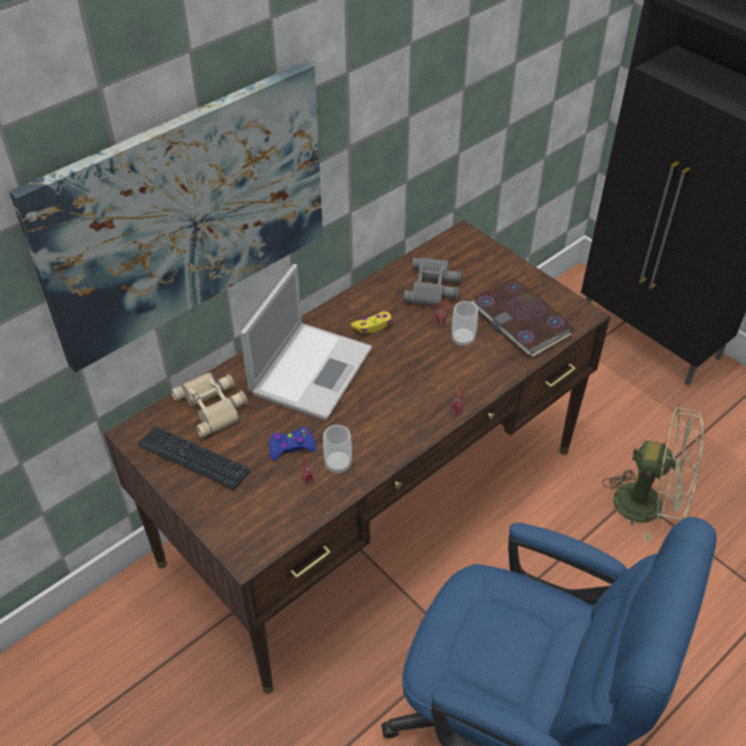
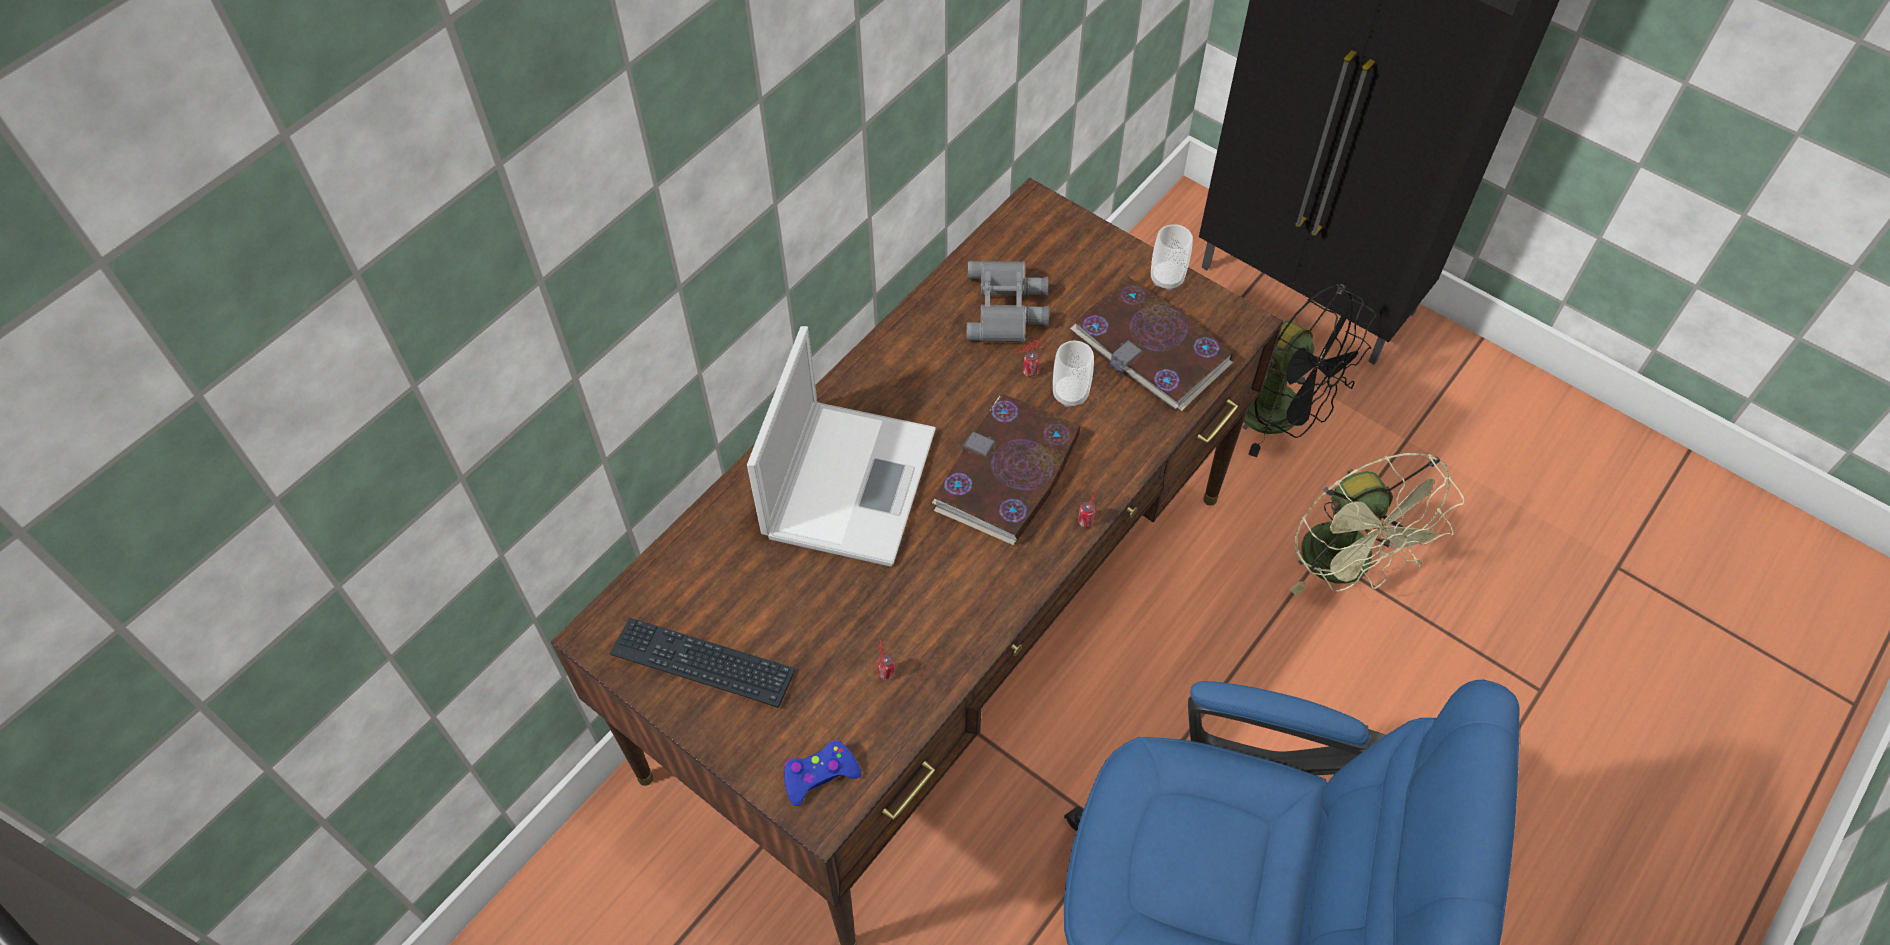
camera: 10 degrees left, 10 degrees up
(186, 214) = (640, 303): picture -> none
(213, 405) = (712, 567): beige binoculars -> none
(291, 447) = (849, 620): blue game controller -> blue game controller (820, 775)
(338, 464) = (926, 638): cup -> cup (1167, 278)
(372, 326) = (927, 390): yellow game controller -> none
(413, 378) = (1008, 473): none -> book
(621, 407) = (1282, 415): none -> black fan
(649, 505) = (1347, 567): green fan -> green fan turned 60 degrees clockwise

